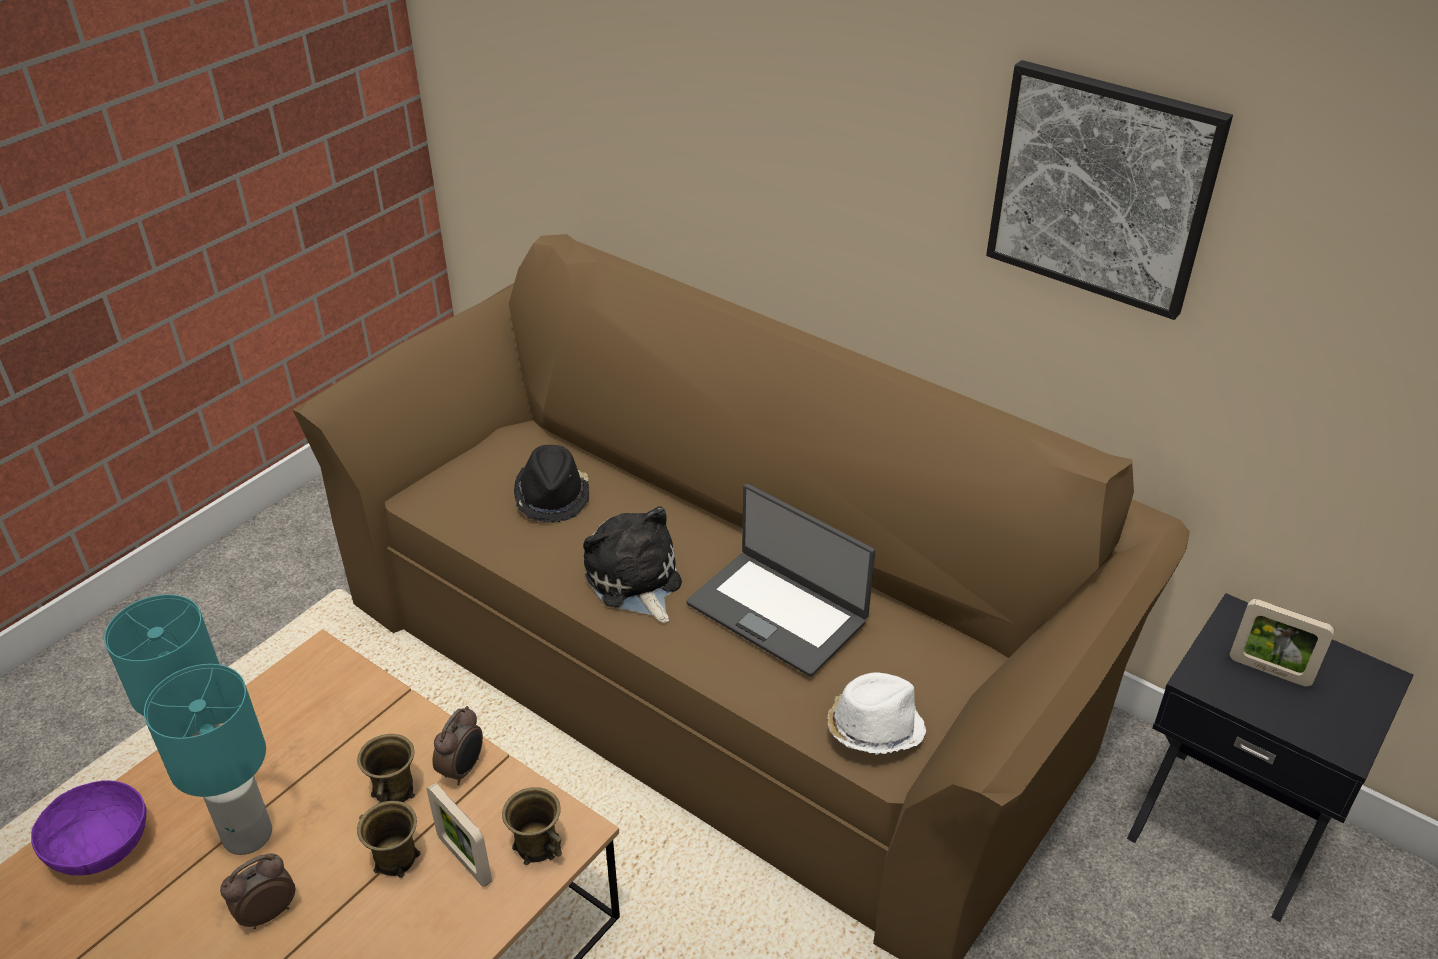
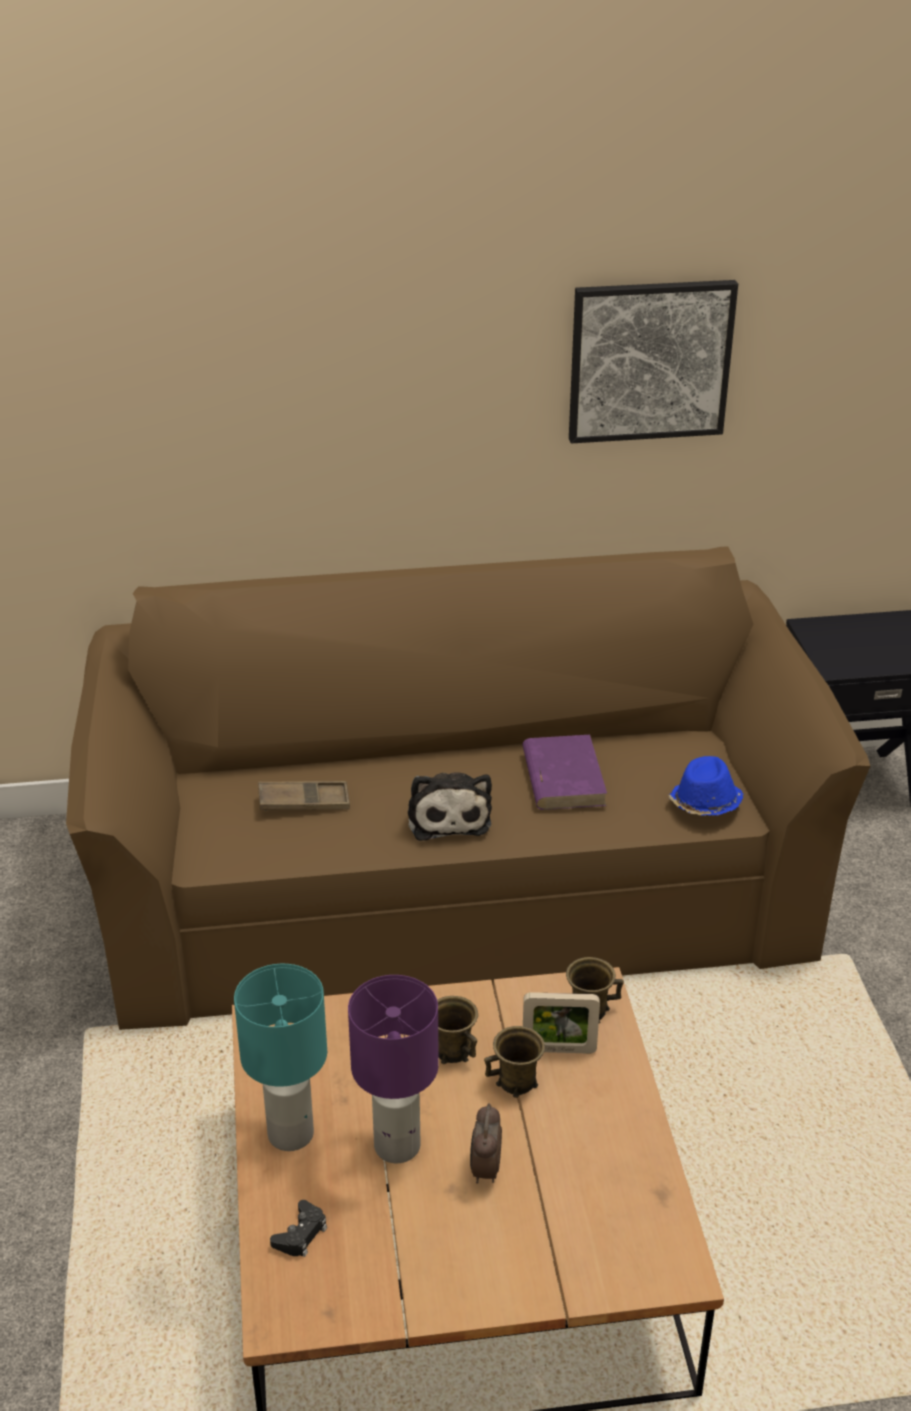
camera: 45 degrees left, 5 degrees down
(99, 846) = (300, 1234): purple bowl -> black game controller
(248, 836) = (398, 1146): turquoise table lamp -> purple table lamp
(463, 769) = (477, 1007): alarm clock -> none
(553, 496) = (304, 802): black hat -> brown tray
(635, 581) = (448, 816): plush toy -> plush toy turned 120 degrees counterclockwise
(778, 611) = (563, 777): laptop -> purple book
(873, 728) = (704, 804): white hat -> blue hat
(1269, 670) = (857, 645): picture frame -> none

